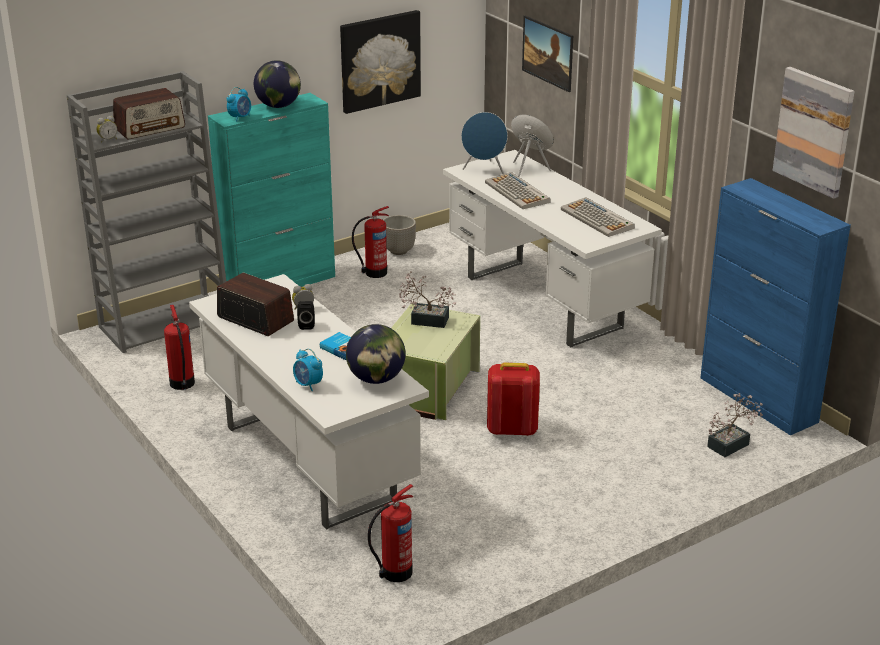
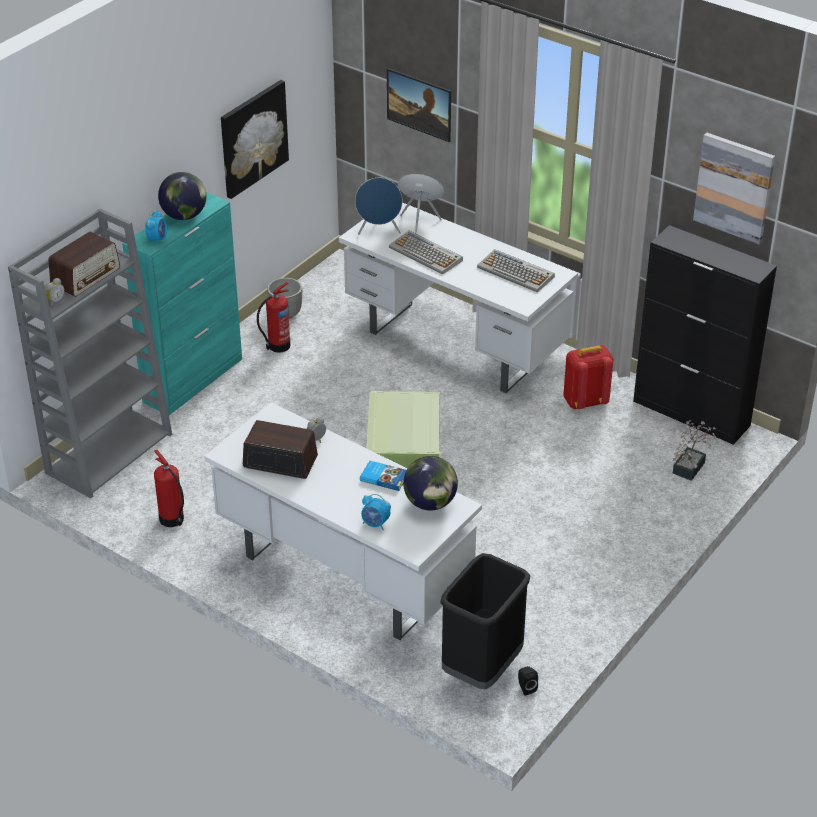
camera: 20 degrees left, 10 degrees up
(306, 325) = (331, 457): black speaker -> black speaker (526, 688)
(394, 573) = (482, 667): fire extinguisher -> black trash can
(425, 320) = (394, 408): potted plant -> none
(511, 430) = (501, 496): red backpack -> red backpack (585, 401)
(758, 400) = (691, 414): blue cabinet -> black cabinet

